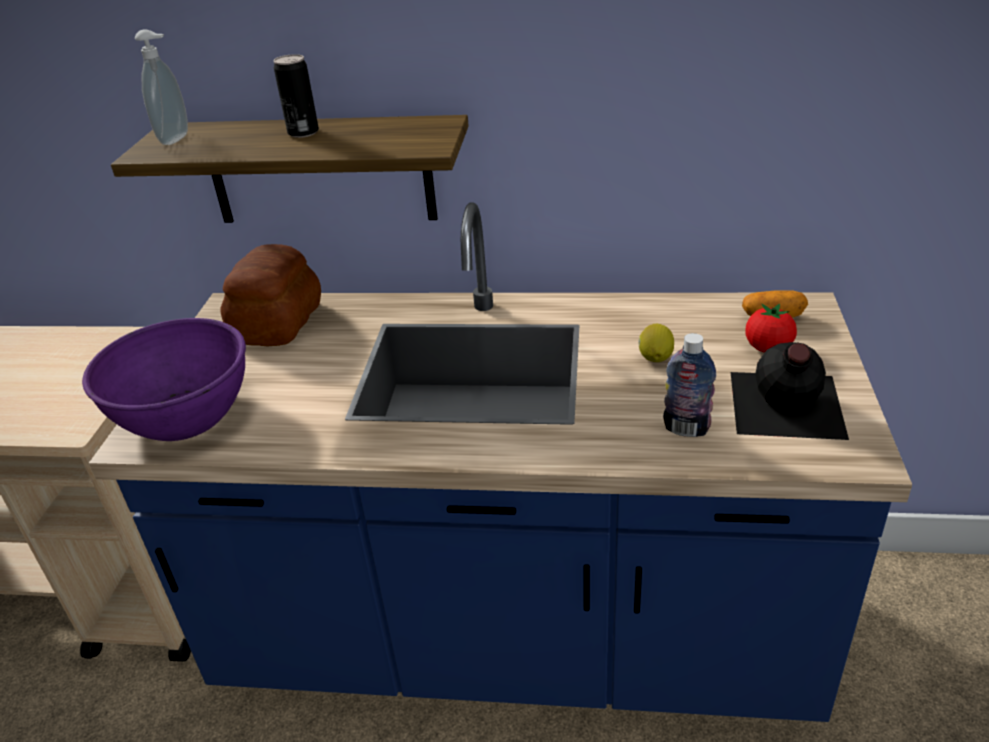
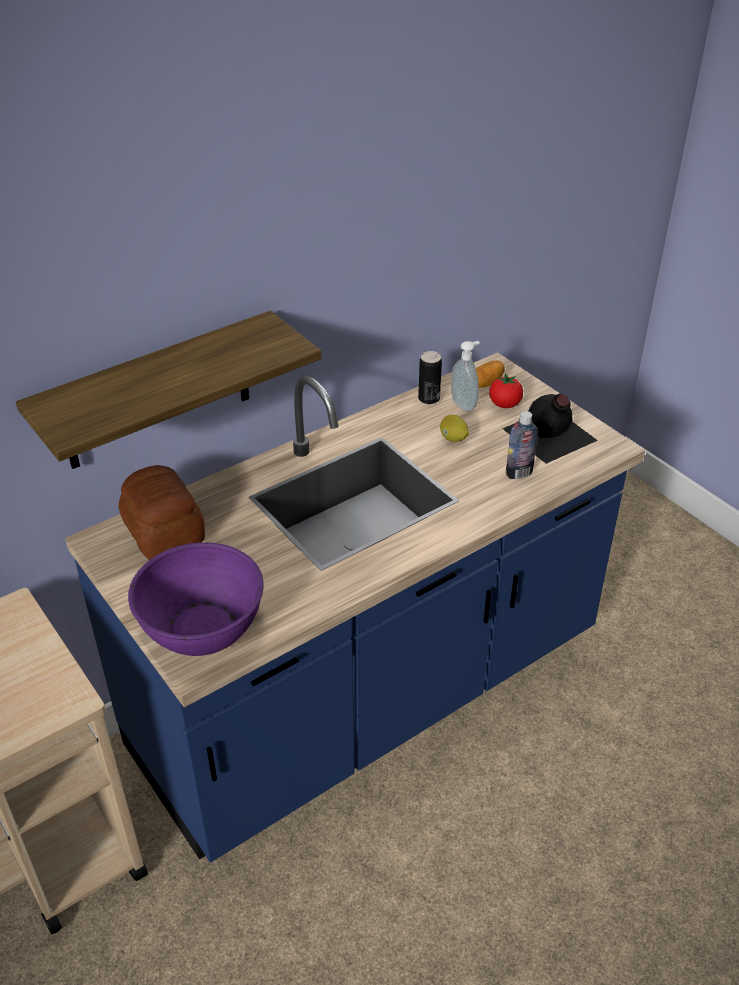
camera: 45 degrees left, 5 degrees up
(177, 139) = (71, 409): soap dispenser -> soap dispenser (464, 405)
(303, 132) = (172, 367): can -> can (429, 398)

